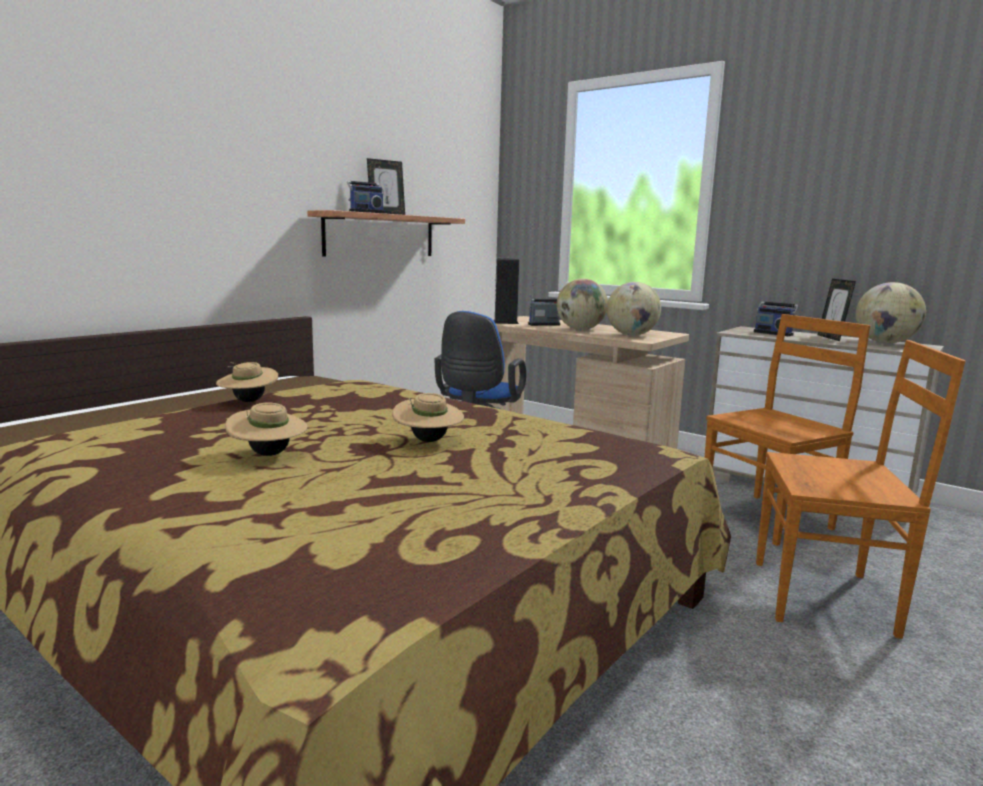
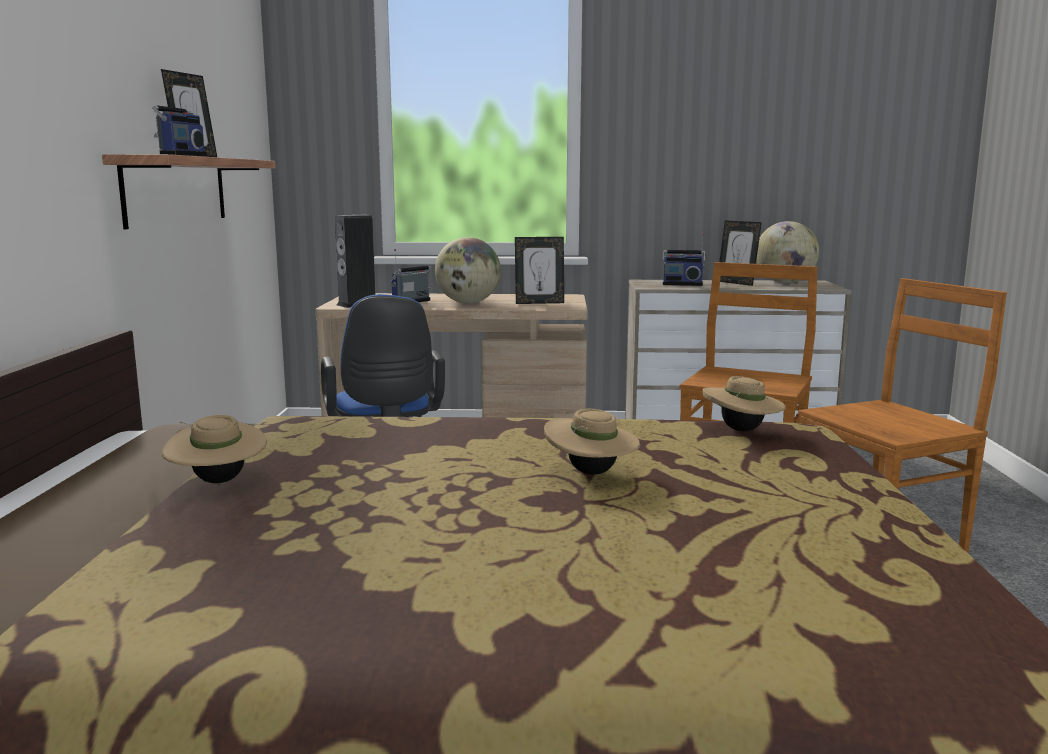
camera: 35 degrees left, 0 degrees up
(268, 454) = (466, 544): beige hat -> beige hat (742, 430)
(632, 335) = (539, 303): globe -> picture frame

